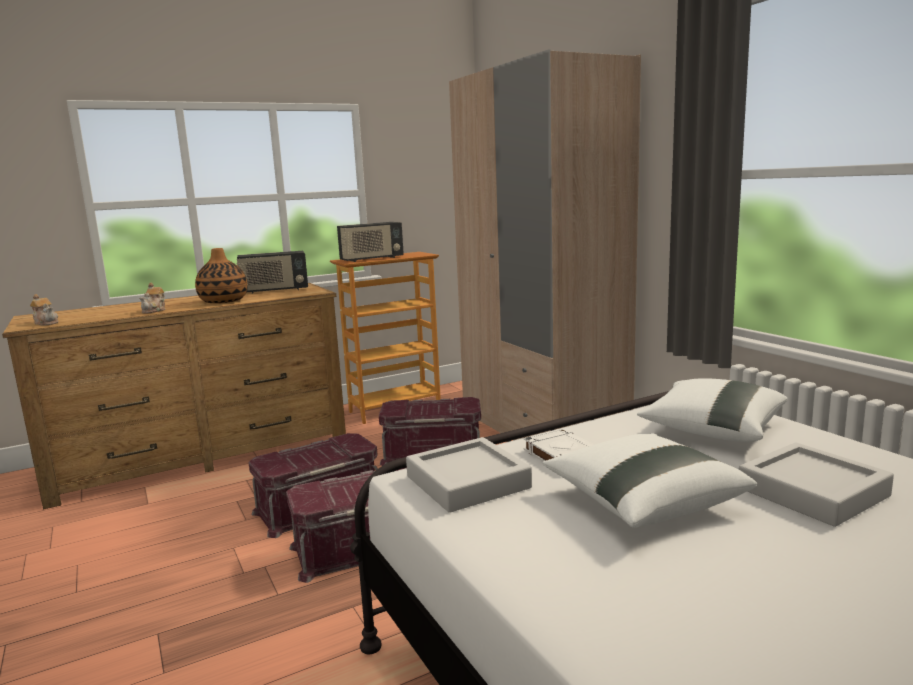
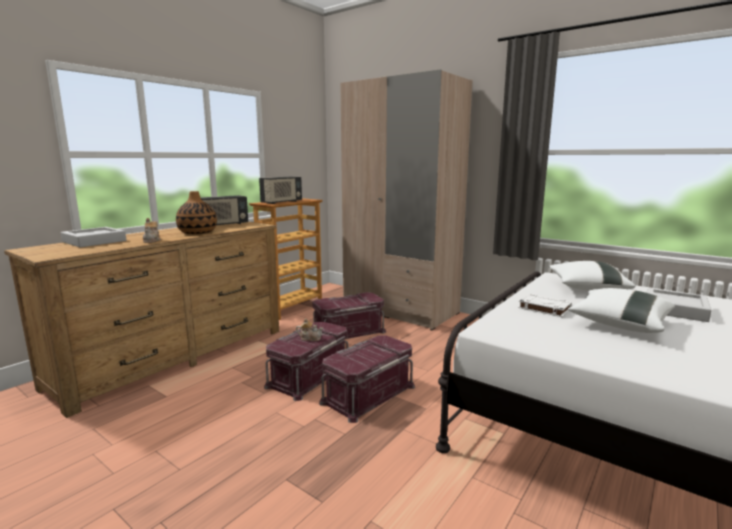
camera: 25 degrees left, 0 degrees up
(46, 323) = (64, 253): teapot -> teapot (310, 338)
(468, 482) = (521, 327): grey tray -> grey tray (94, 241)

